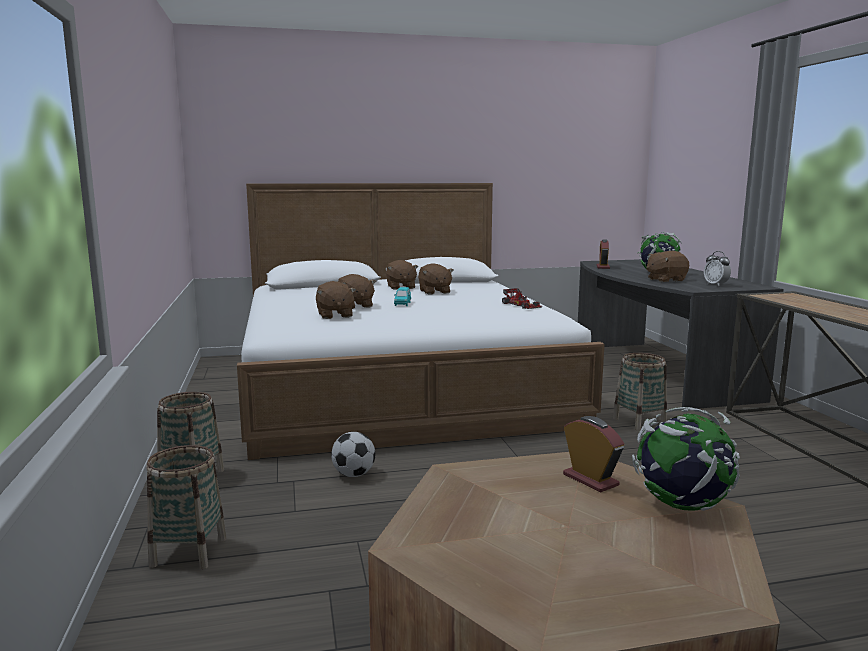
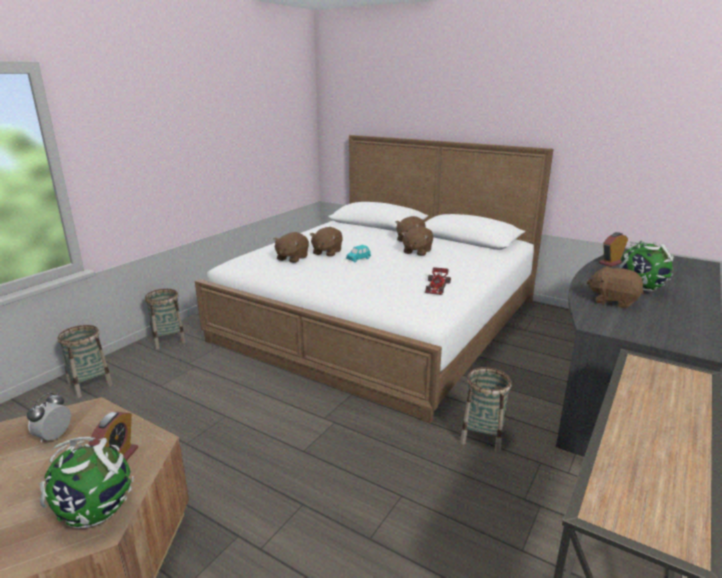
camera: 45 degrees right, 10 degrees up
(354, 475) = (224, 377): football -> none
(716, 285) = (647, 327): alarm clock -> alarm clock (54, 437)

